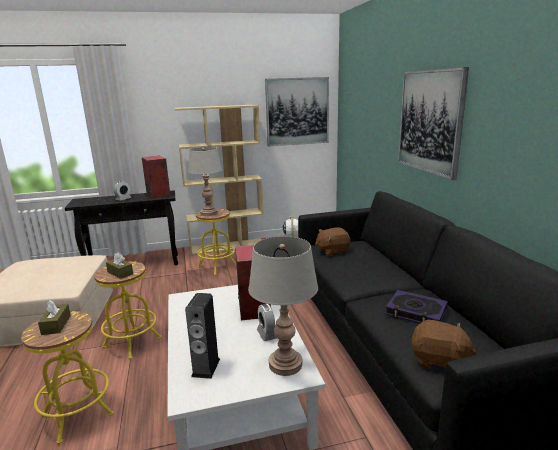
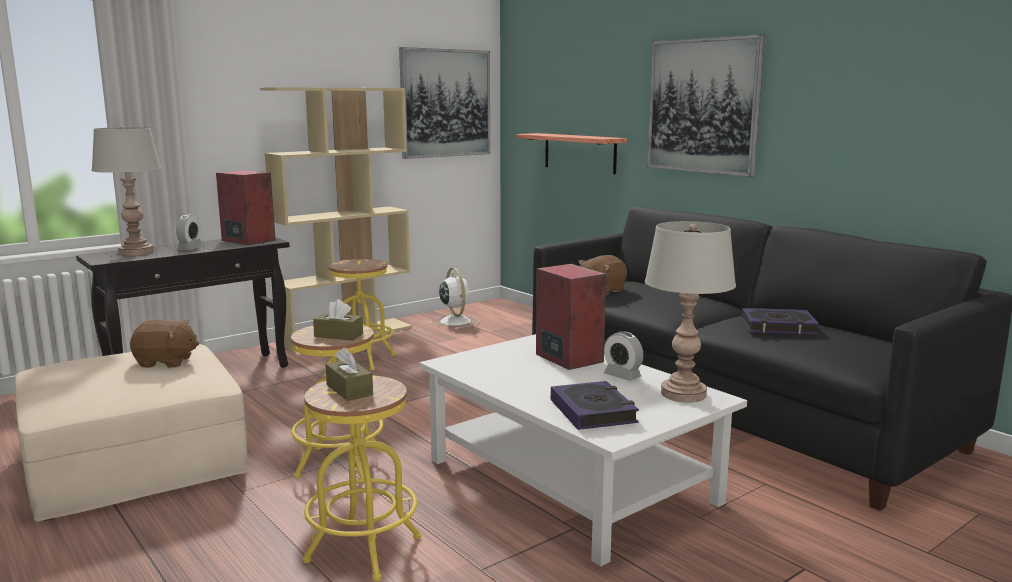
camera: 25 degrees left, 5 degrees down
(206, 367) = (593, 411): speaker -> book
(209, 213) = (353, 265): grey table lamp -> grey table lamp (136, 252)
(369, 146) = (579, 153): none -> shelf
(438, 361) = (847, 357): brown plush toy -> brown plush toy (166, 362)

